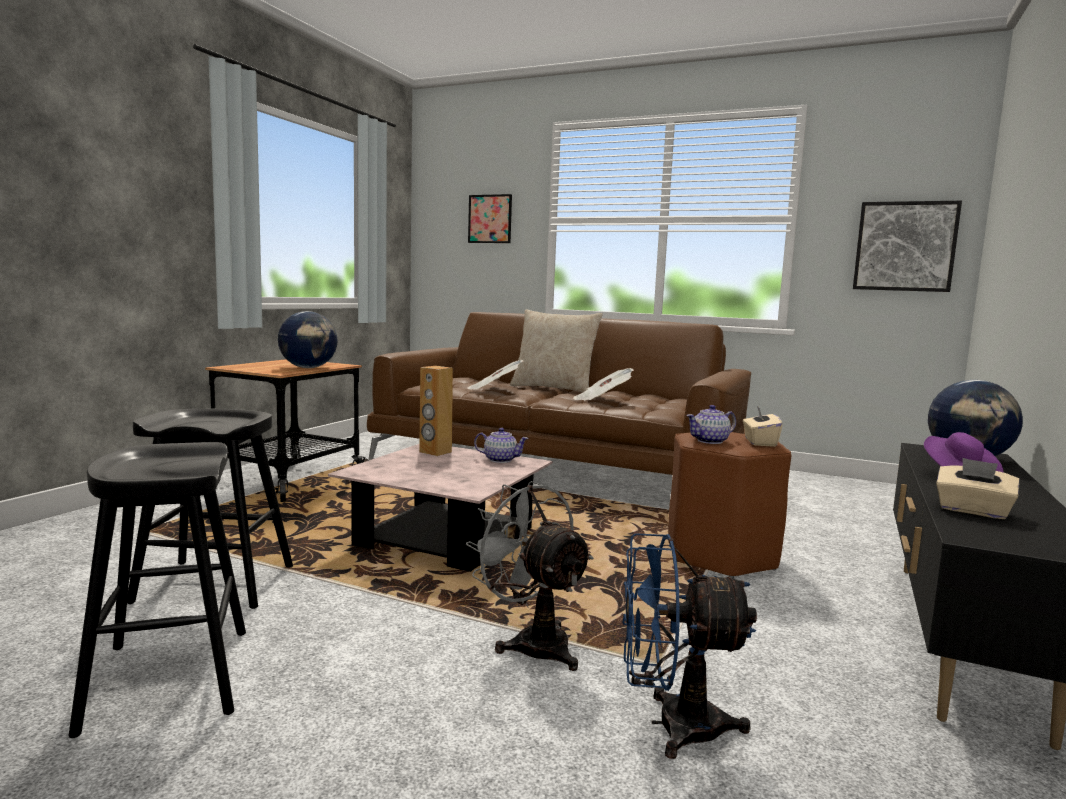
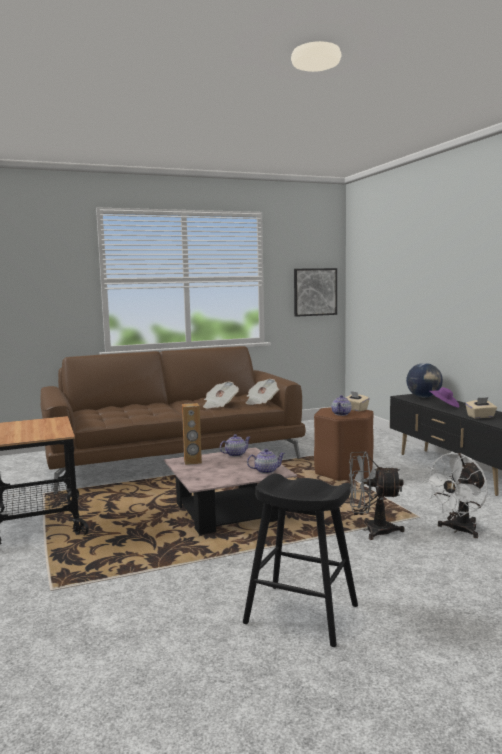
camera: 45 degrees left, 0 degrees up
(215, 584) = (193, 582): black stool -> none
(308, 368) = (54, 427): globe -> none
(463, 484) = (266, 471): none -> teapot
(490, 219) = (47, 280): picture -> none
(494, 390) = (143, 413): newspaper -> newspaper (261, 402)
(554, 388) = (163, 404): beige pillow -> none
(671, 725) = (458, 530): blue fan -> white fan

